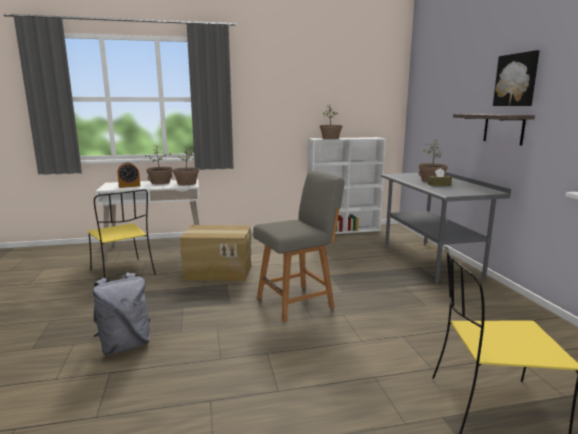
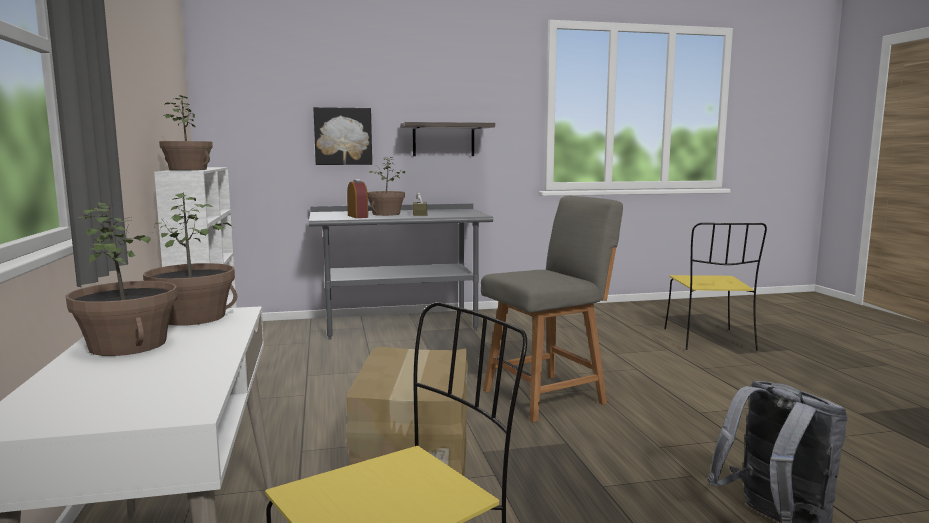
camera: 90 degrees left, 5 degrees down
(129, 186) = (159, 377): alarm clock -> alarm clock (357, 216)
(297, 302) = (547, 396): grey chair -> grey chair turned 90 degrees clockwise
(516, 80) = (453, 86): picture -> picture (343, 136)

